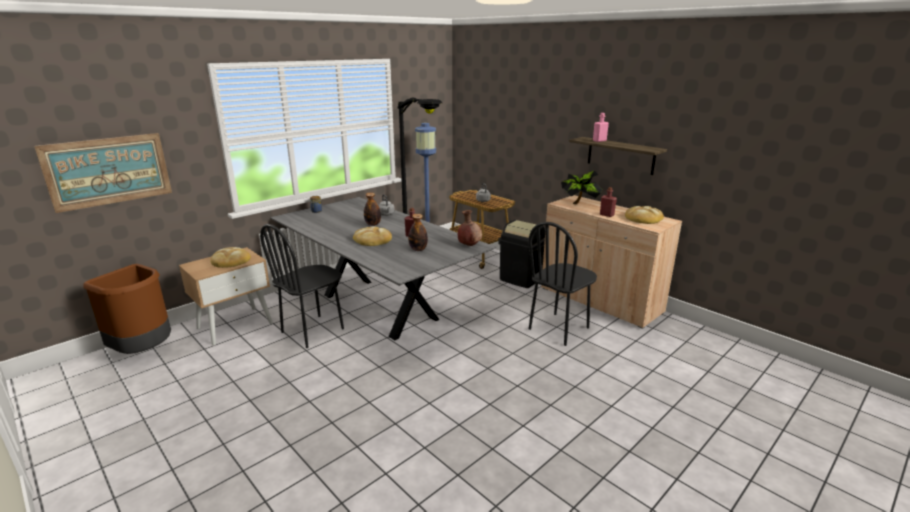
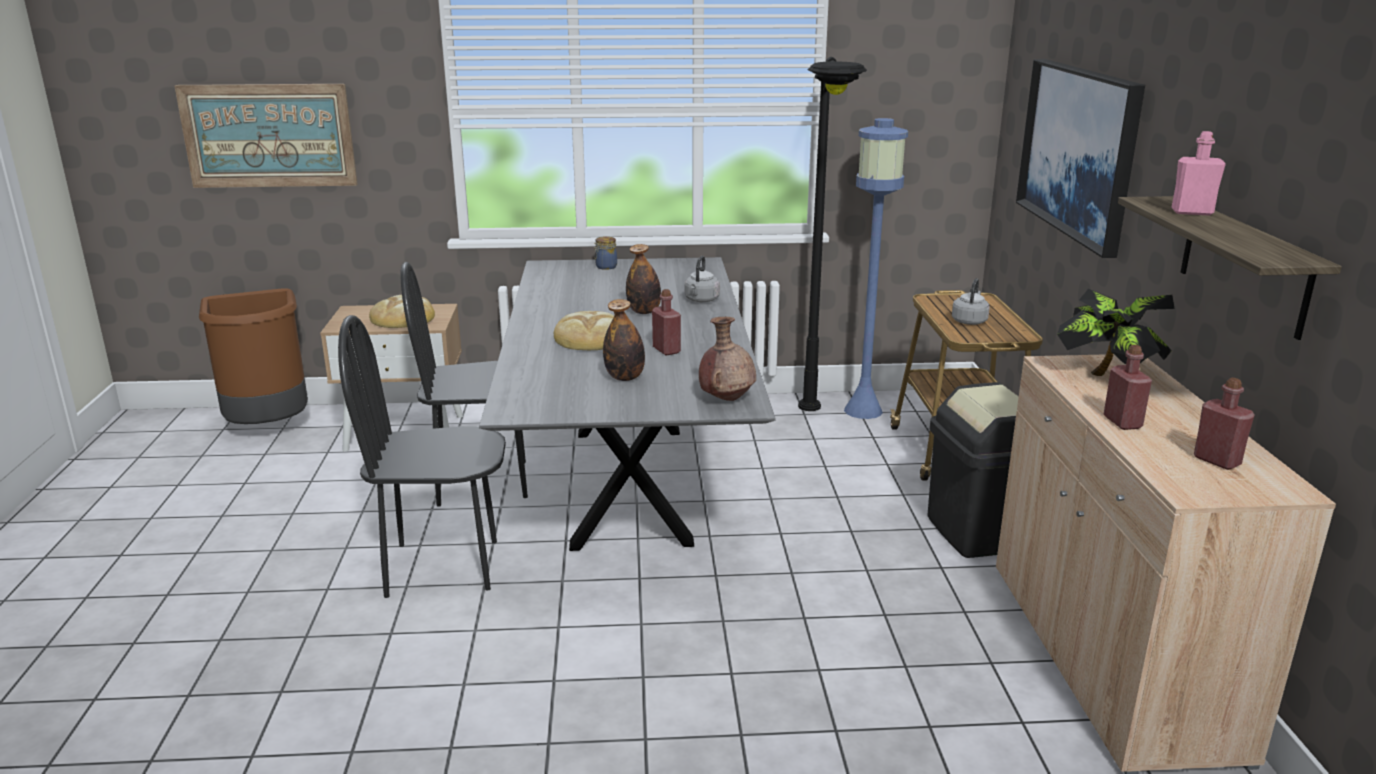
camera: 40 degrees right, 0 degrees up
(514, 127) = (1079, 151): none -> picture
(559, 328) = (905, 673): black chair -> black chair (442, 567)
(643, 218) = (1217, 460): bread -> red bottle

